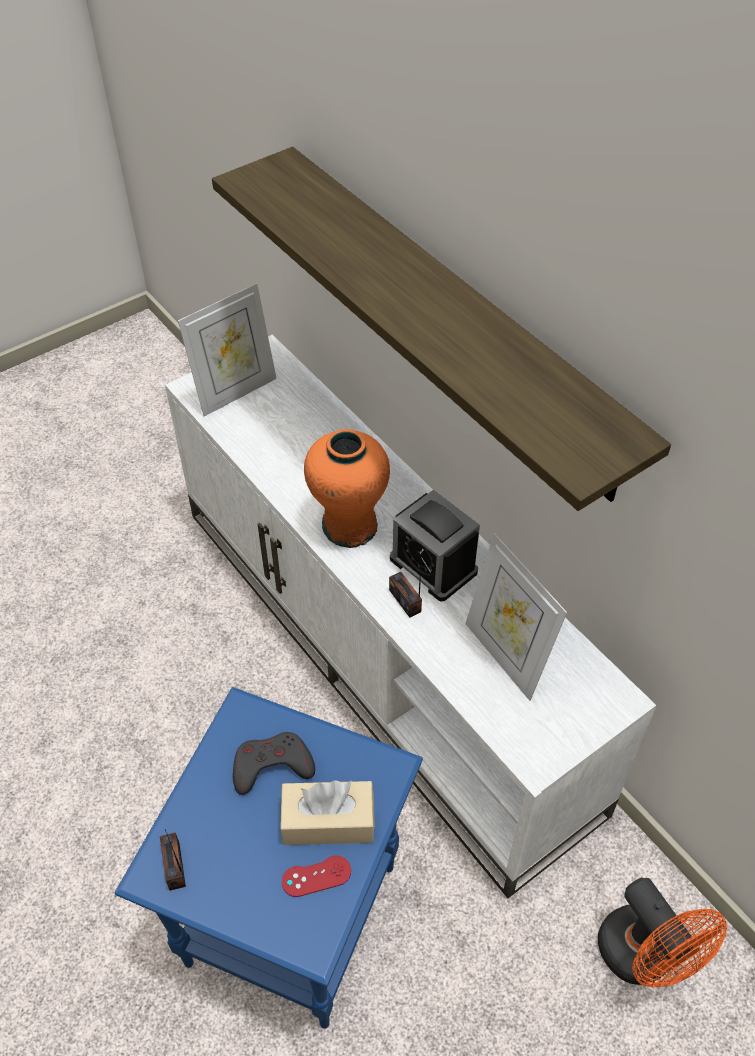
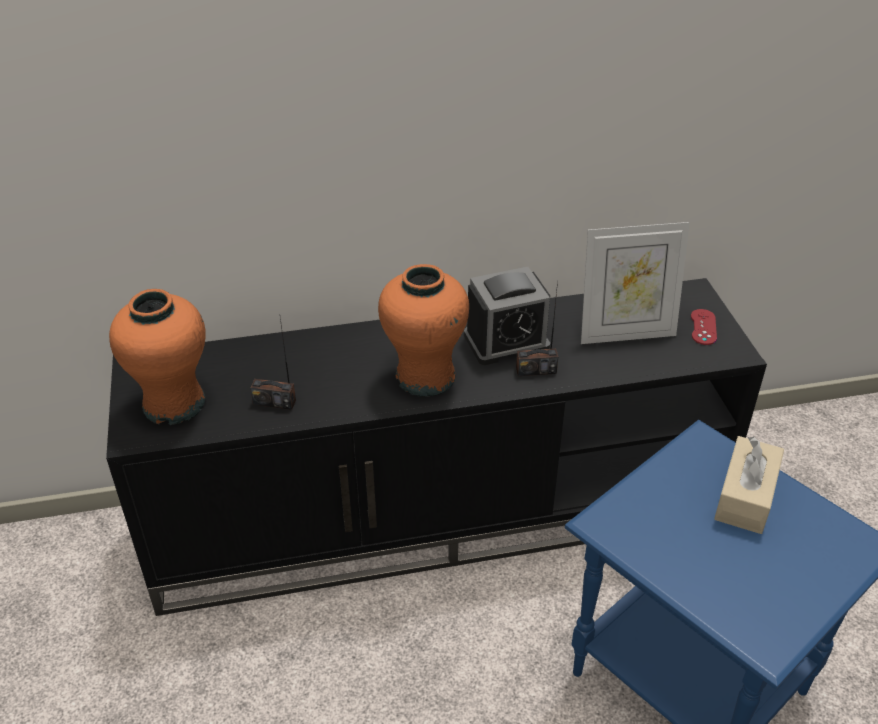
camera: 65 degrees left, 10 degrees down
(175, 866) = (762, 623): radio -> radio (274, 402)
(235, 392) = (175, 404): picture frame -> orange vase
(272, 766) = (673, 518): grey game controller -> none
(316, 876) = (799, 521): red game controller -> red game controller (703, 327)
(384, 651) = (440, 512): white tv stand -> black tv stand
(452, 318) = (408, 115): shelf -> none
(644, 958) = (795, 462): orange fan -> none

